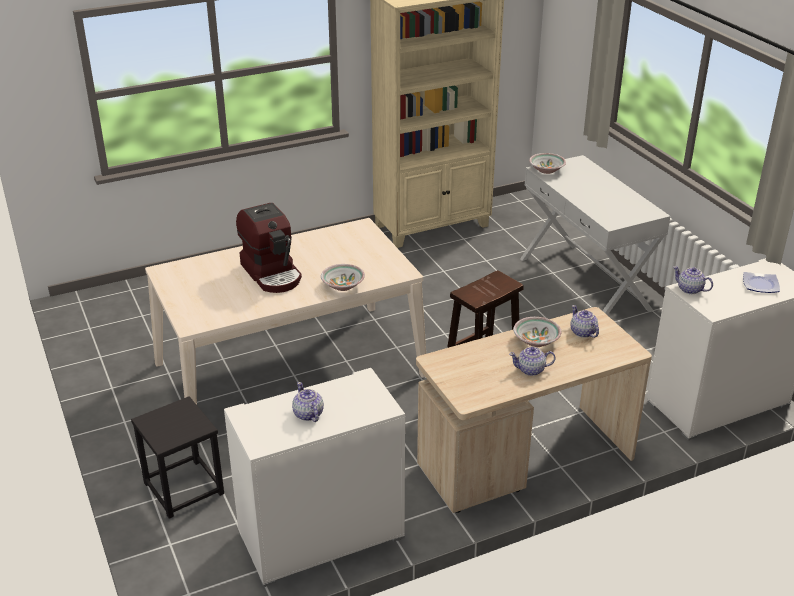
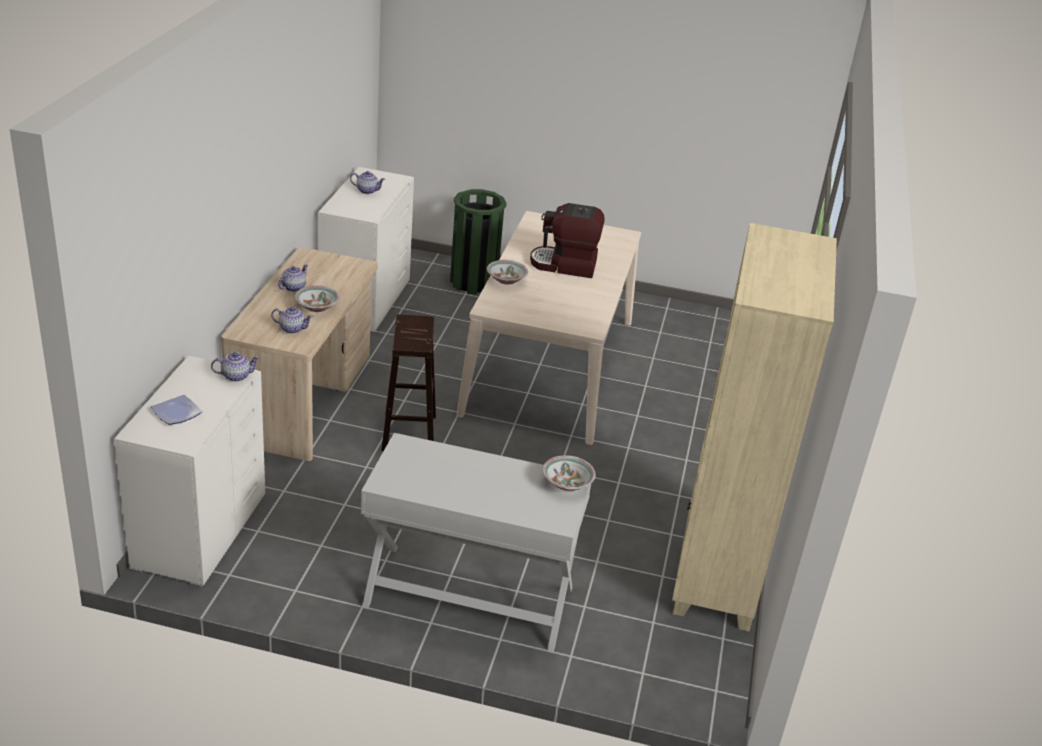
camera: 125 degrees right, 0 degrees up
(183, 488) = (474, 282): black stool -> green trash can

